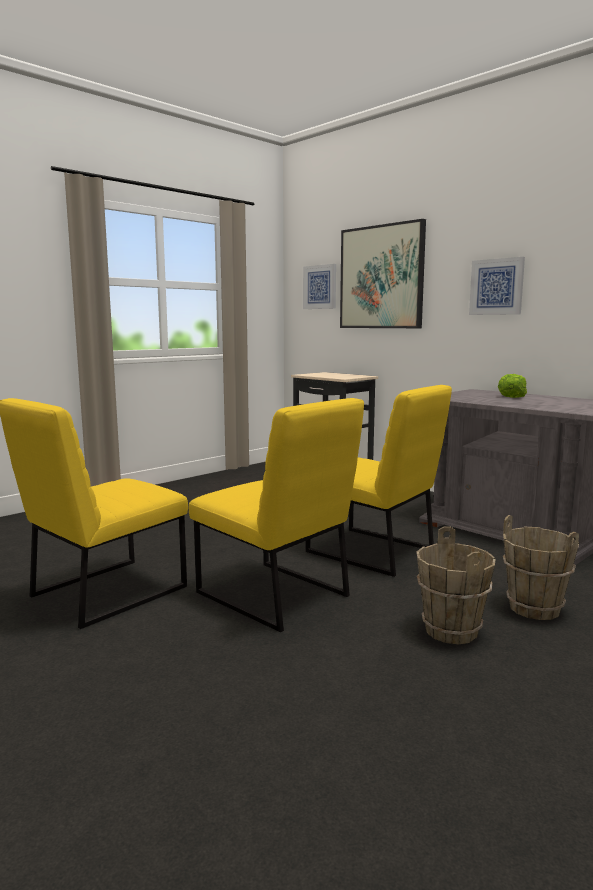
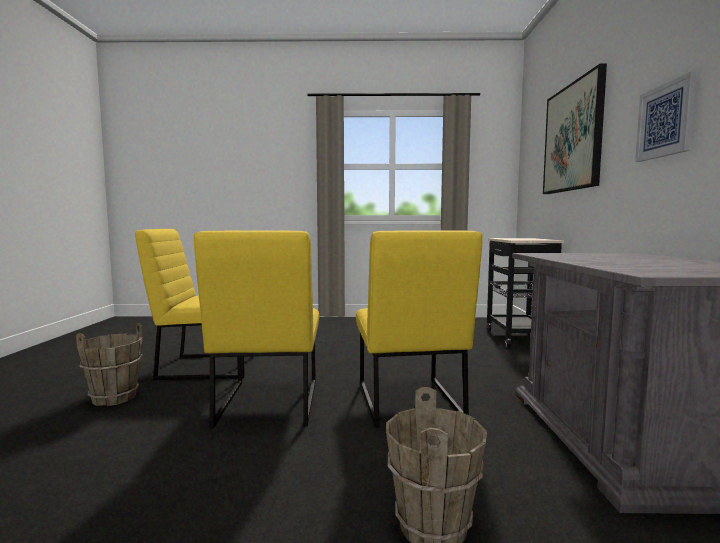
camera: 45 degrees right, 5 degrees down
(320, 287) = (536, 158): picture -> none
(450, 631) = (301, 494): brown bucket -> brown bucket (114, 398)
(511, 396) = (639, 258): lettuce -> none

